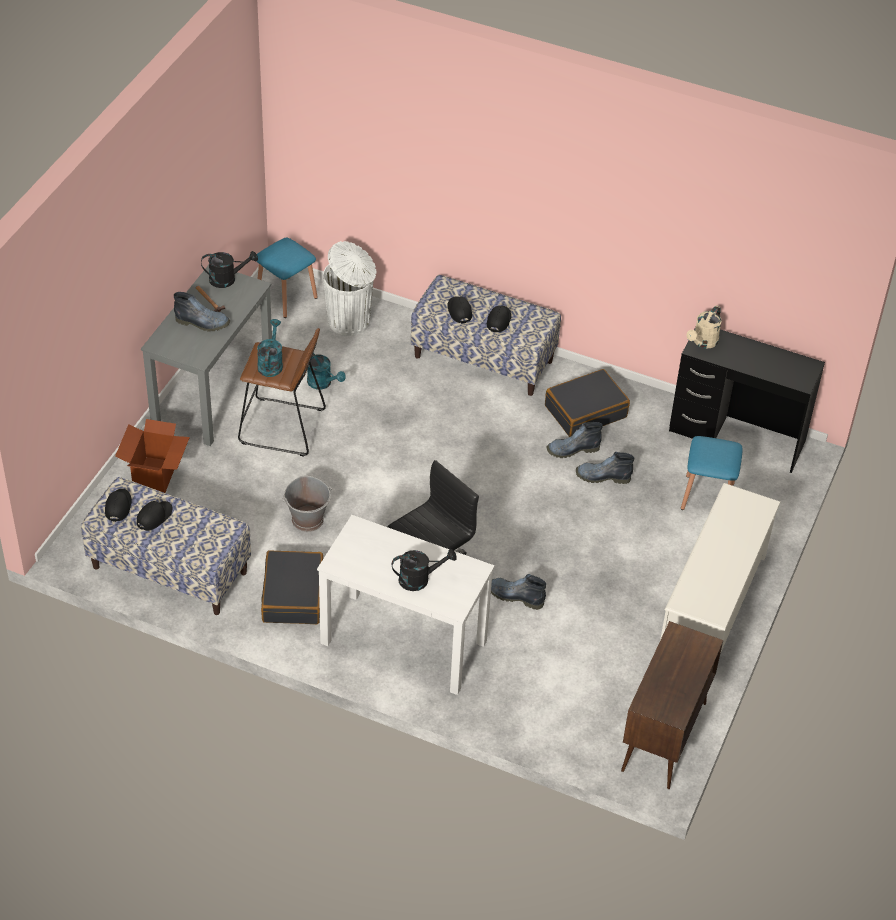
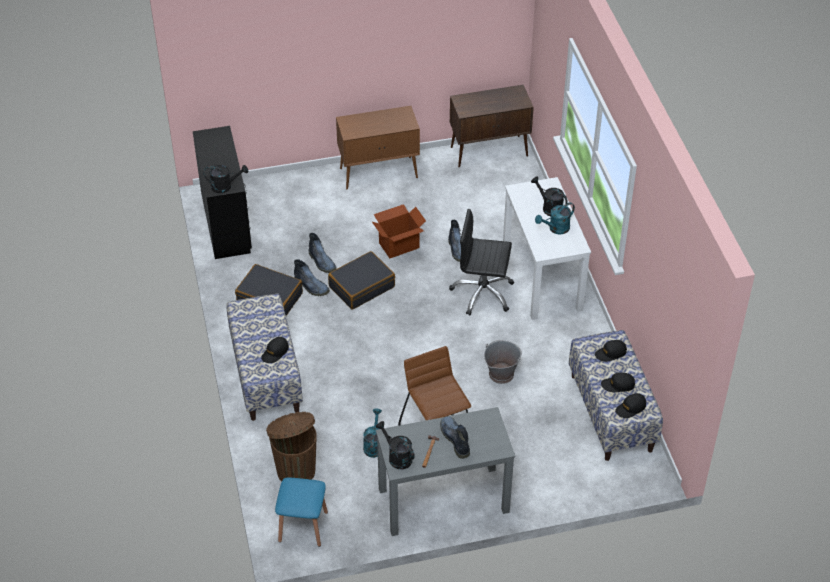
camera: 125 degrees left, 0 degrees up
(156, 476) = (548, 475): cardboard box -> cardboard box (398, 245)
(271, 363) = (442, 396): turquoise watering can -> turquoise watering can (556, 229)
(293, 596) = (564, 343): black suitcase -> black suitcase (361, 286)
(350, 322) = (295, 470): white trash can -> brown trash can
(499, 320) = (265, 327): black cap -> black cap (610, 353)
(703, 342) = (225, 186): beige watering can -> black watering can
(707, 496) = (293, 212): blue stool -> none
(712, 606) = (379, 173): white shoe rack -> brown cabinet

